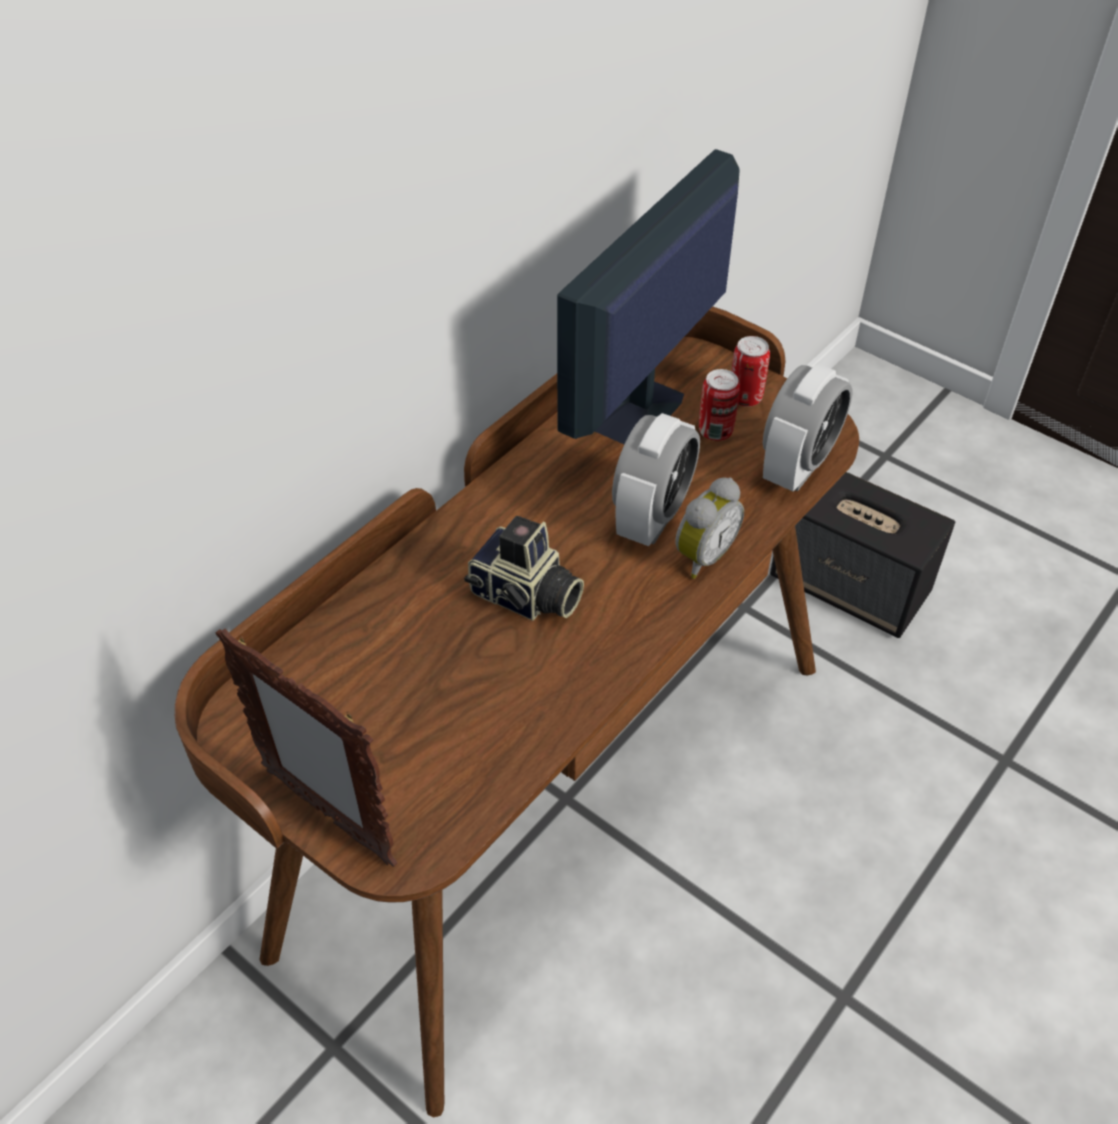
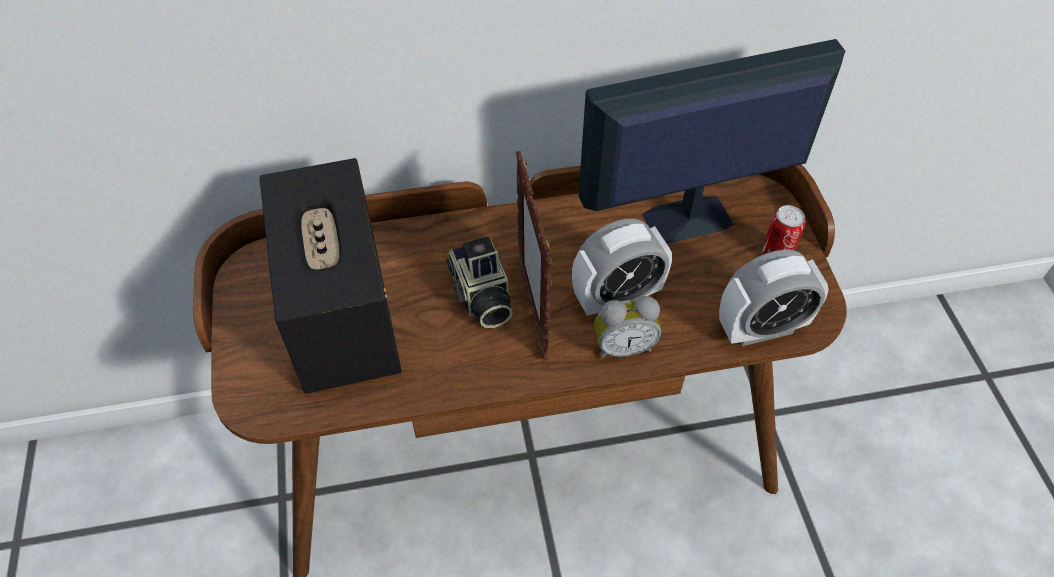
camera: 40 degrees right, 5 degrees up
(328, 815) = (242, 352): picture frame -> picture frame (533, 308)
(715, 431) = (727, 265): can -> none
(851, 586) = (862, 453): speaker -> speaker (343, 317)

